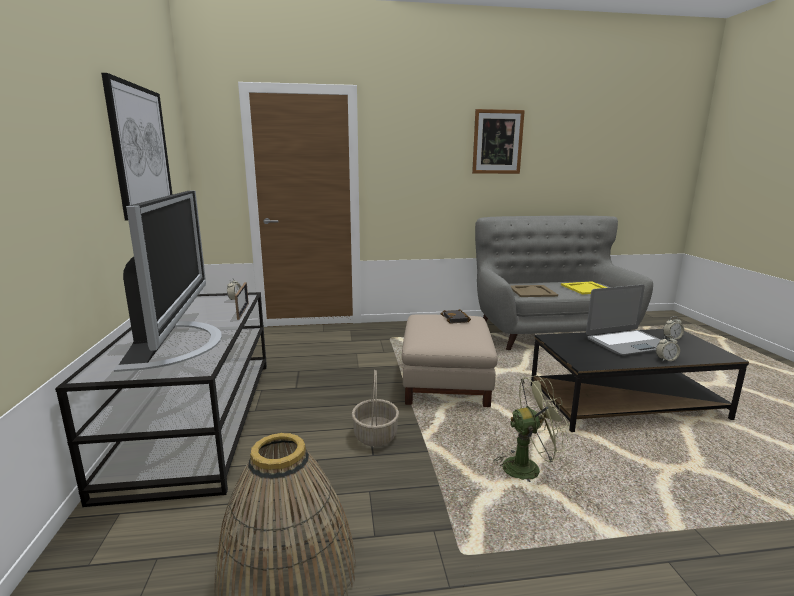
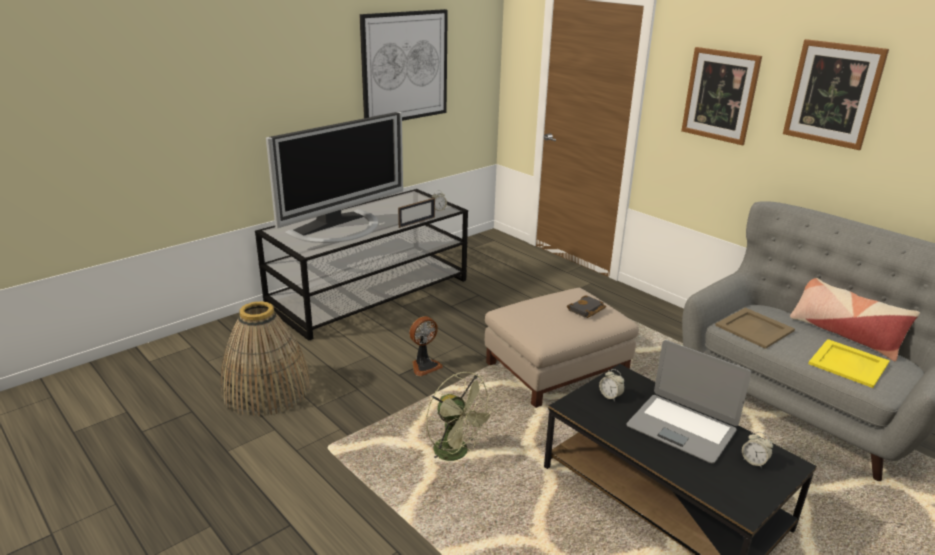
camera: 55 degrees right, 10 degrees up
(375, 435) = (424, 366): basket -> fan
(423, 155) = (720, 95): none -> picture
(553, 281) = (844, 334): none -> pillow
(666, 359) = (660, 460): alarm clock -> alarm clock (610, 396)

